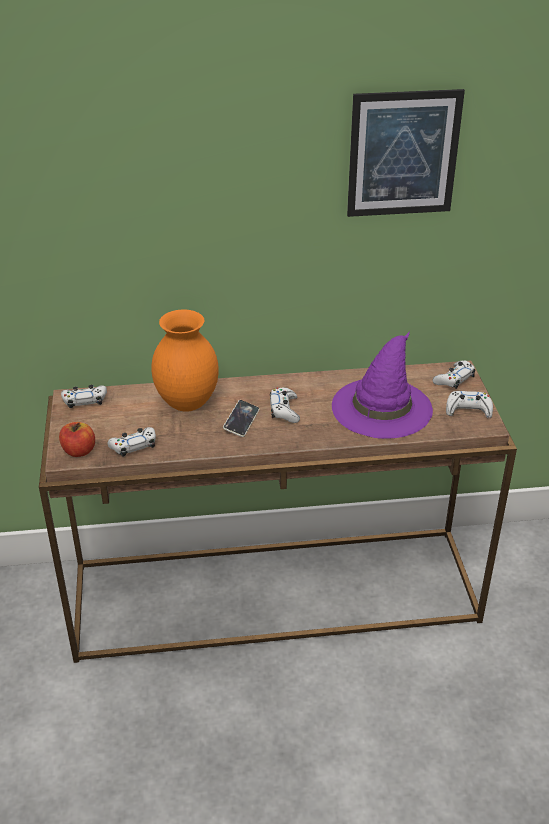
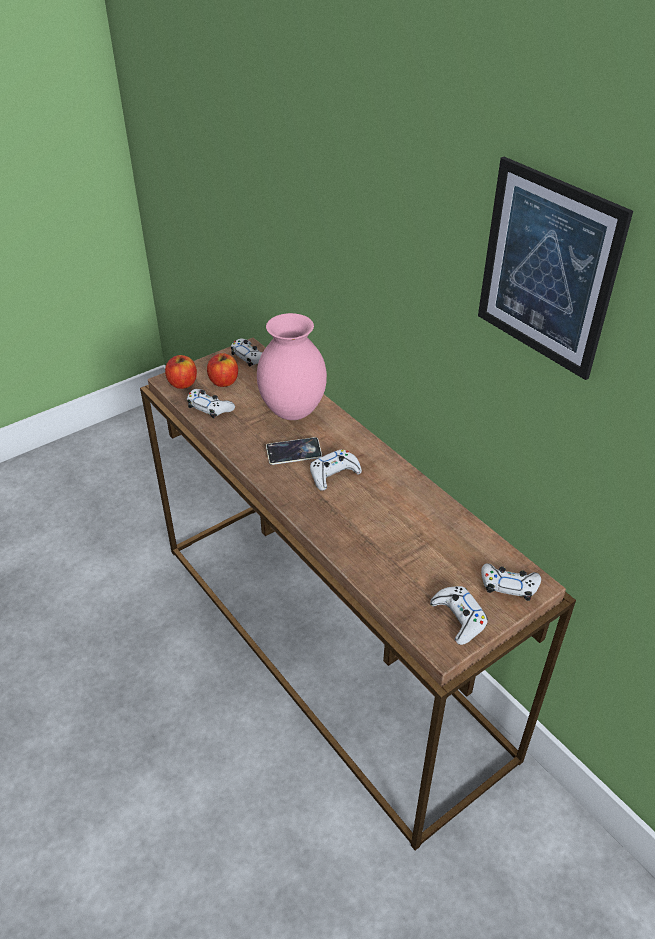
camera: 60 degrees right, 5 degrees up
(103, 426) = (223, 381): none -> apple
(187, 403) = (294, 411): orange vase -> pink vase
(382, 406) = (401, 542): purple hat -> none

